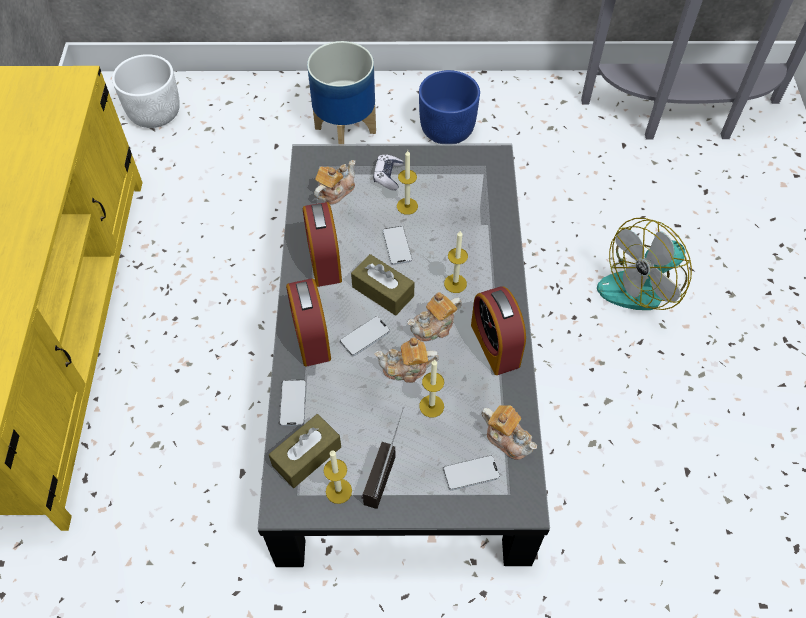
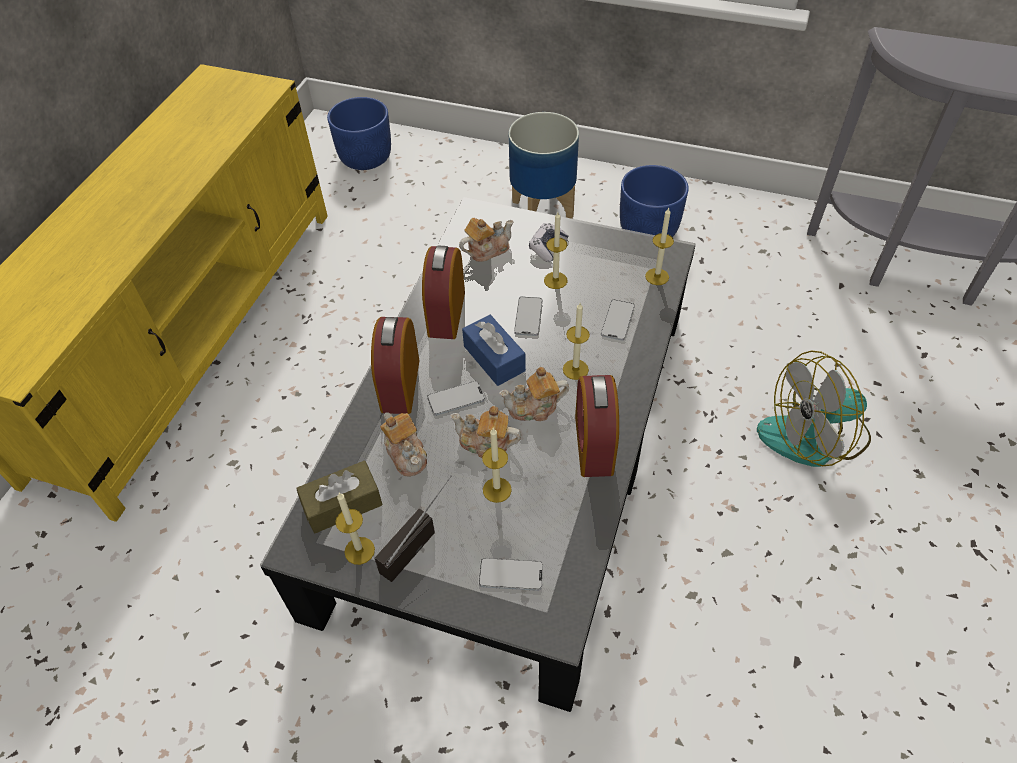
camera: 20 degrees right, 5 degrees down
(155, 113) = (366, 158): white planter -> blue planter
(293, 403) = (352, 446): phone -> phone (617, 320)
(383, 291) = (494, 358): brown tissue box -> blue tissue box
(491, 182) = (657, 276): none -> candle
(507, 438) = (568, 549): teapot -> teapot (406, 454)

